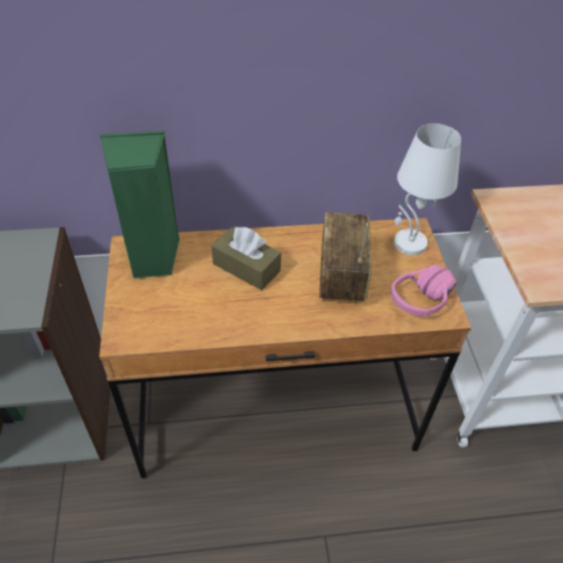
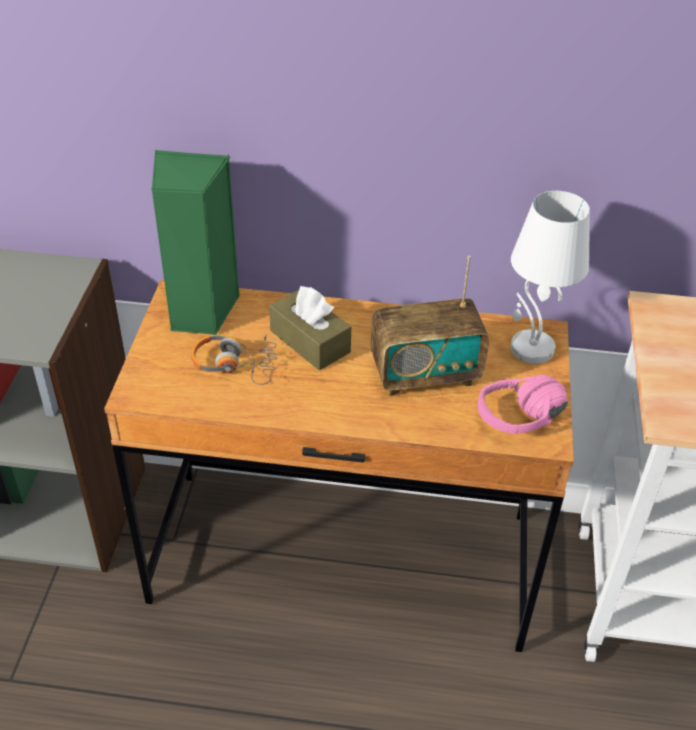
camera: 15 degrees right, 5 degrees down
(194, 297) = (235, 364): none -> headphones
(341, 278) = (425, 374): radio -> radio turned 120 degrees counterclockwise

